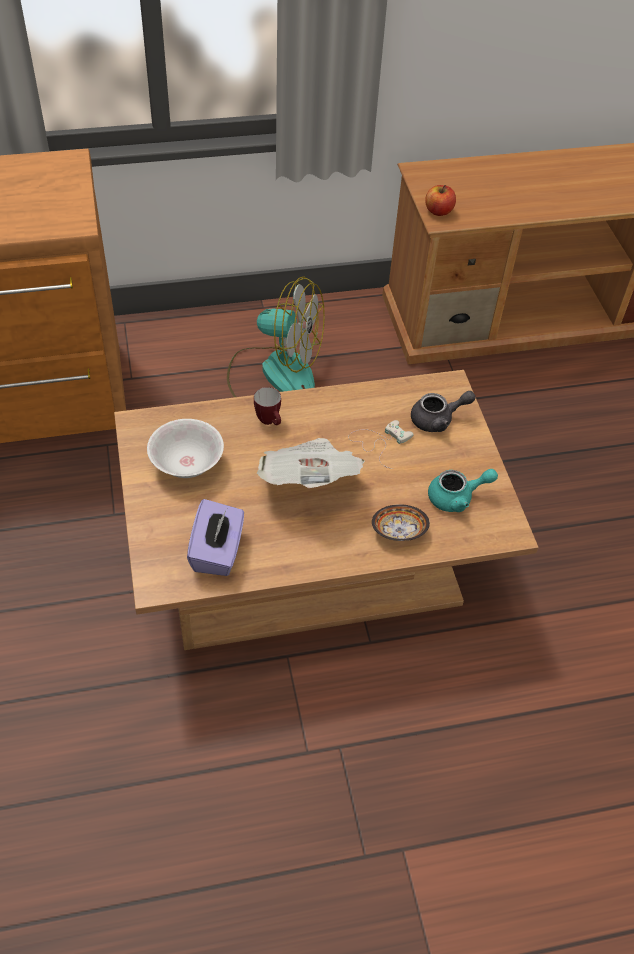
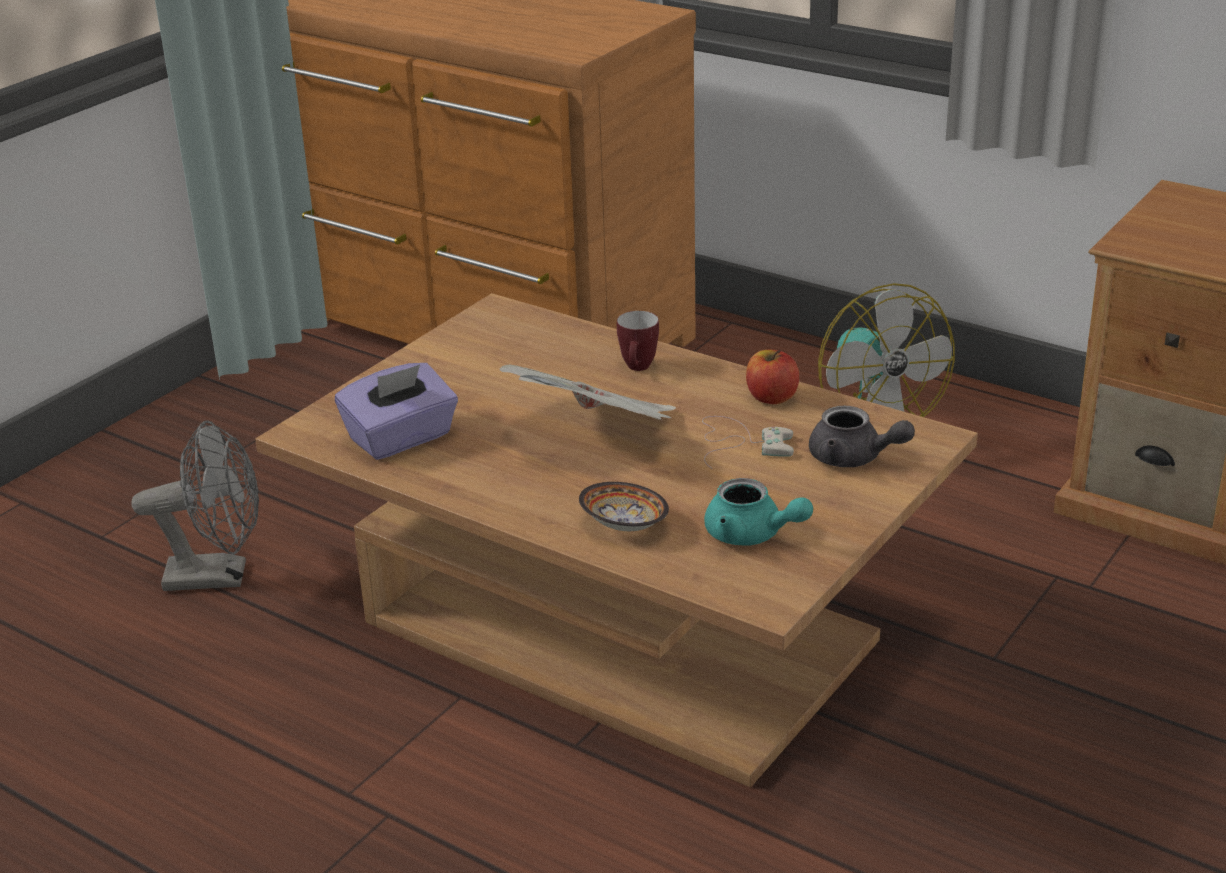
camera: 50 degrees right, 20 degrees down
(62, 682) = (219, 576): none -> grey fan
(187, 465) = (491, 361): white bowl -> none
(438, 211) = (1141, 236): apple -> apple (771, 397)

